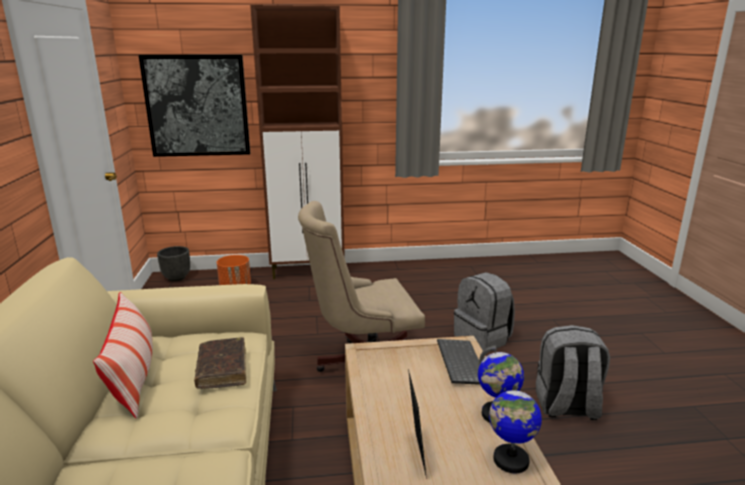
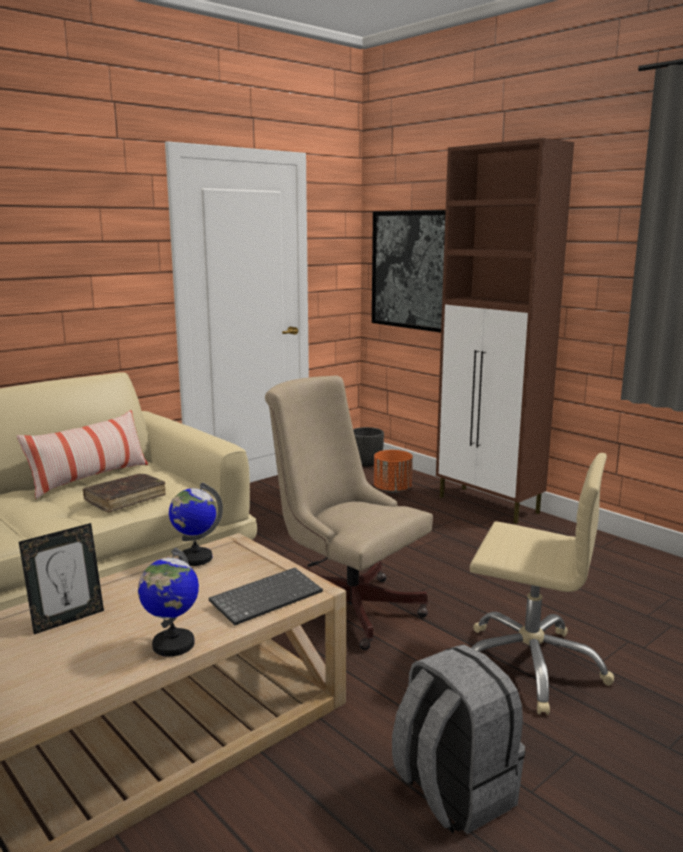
camera: 55 degrees right, 5 degrees down
(483, 338) = (530, 665): grey backpack -> beige office chair
(510, 460) = (89, 671): globe -> globe (195, 558)

